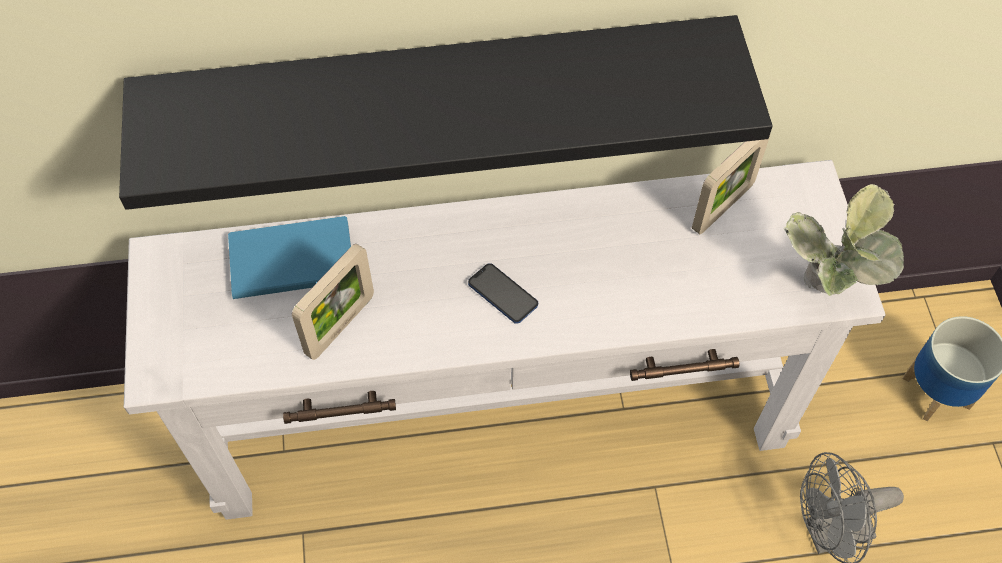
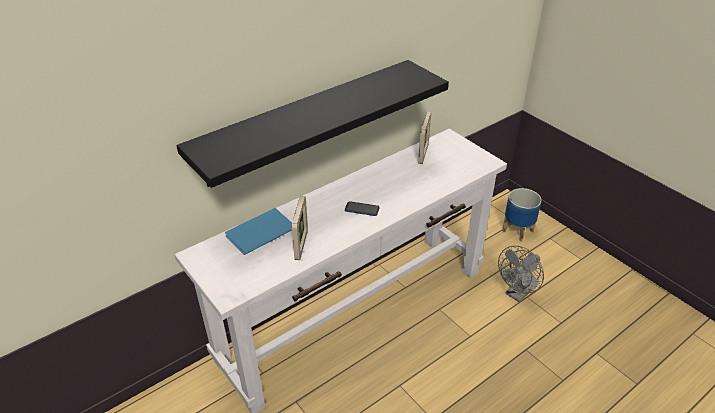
camera: 30 degrees left, 20 degrees down
(824, 292) = (481, 164): potted plant -> none

